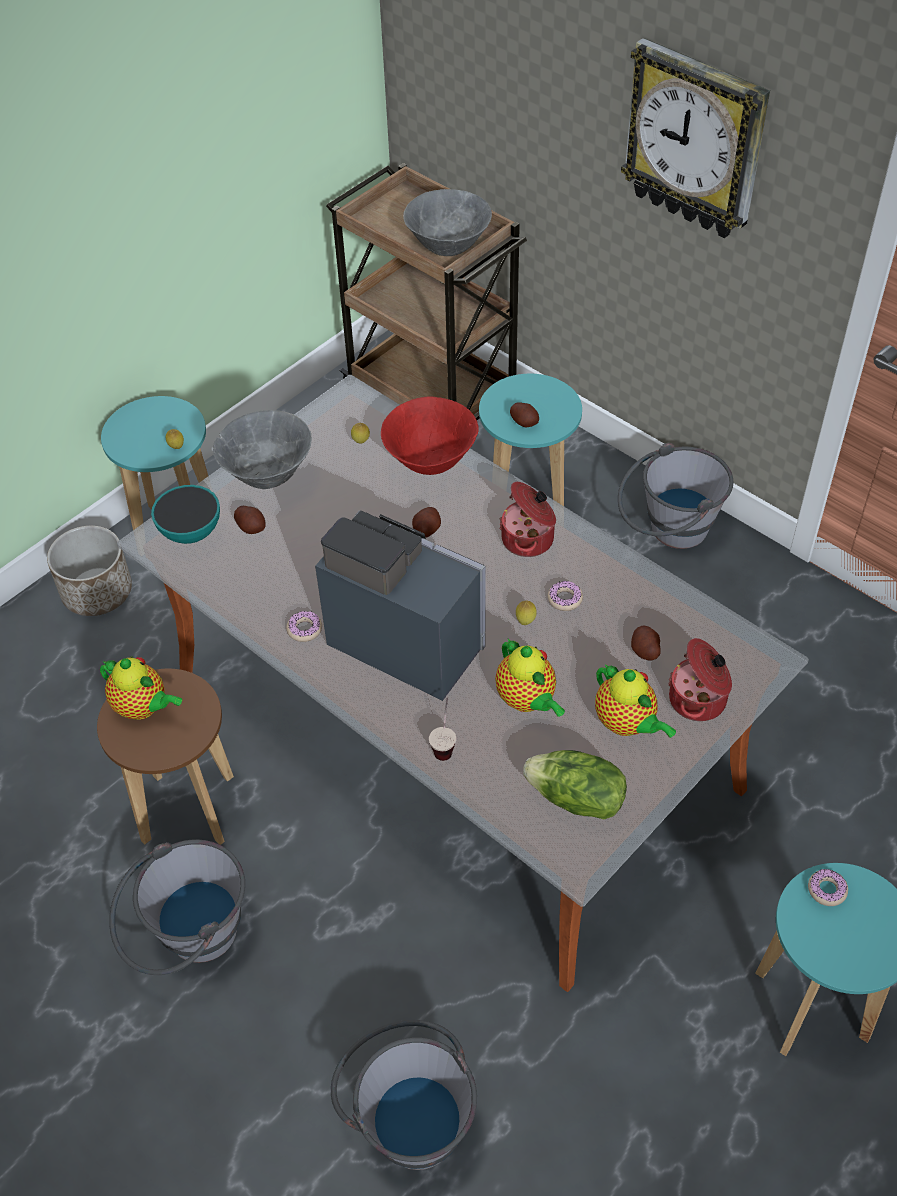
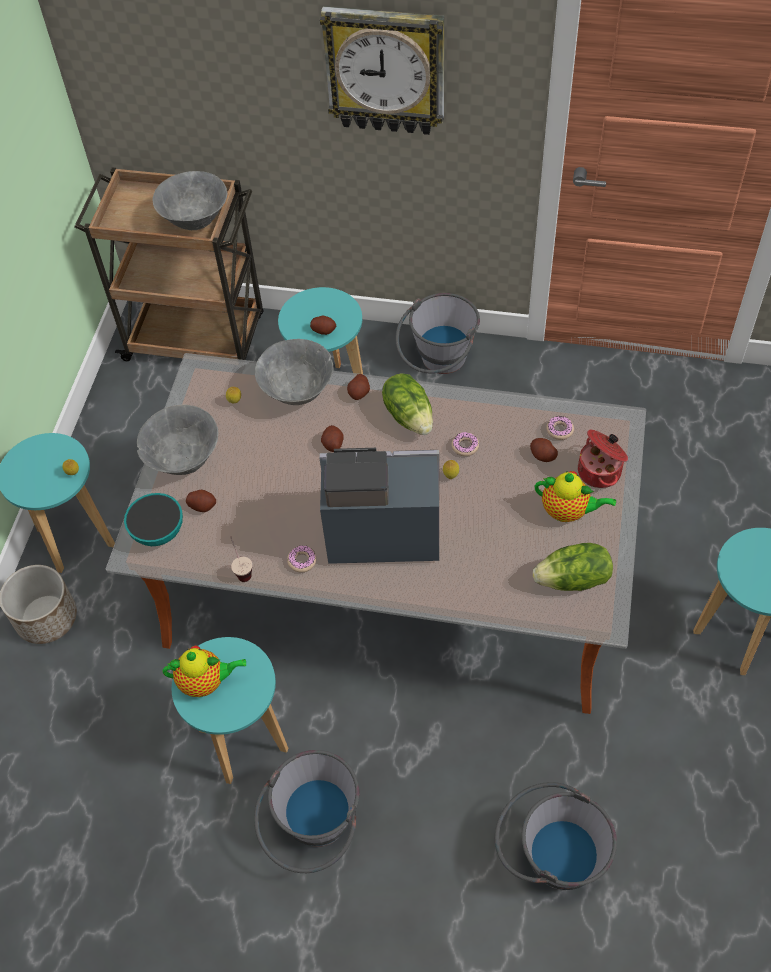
camera: 30 degrees left, 5 degrees up
(187, 809) = (243, 740): brown stool -> turquoise stool
(431, 462) = (297, 392): red bowl -> grey bowl
(444, 744) = (461, 589): cup -> cup (241, 569)
(493, 491) = (359, 393): none -> potato
(527, 700) = (493, 530): teapot -> none
(529, 539) = (409, 416): cooking pot -> lettuce
(827, 890) = (742, 554): donut -> donut (559, 430)

